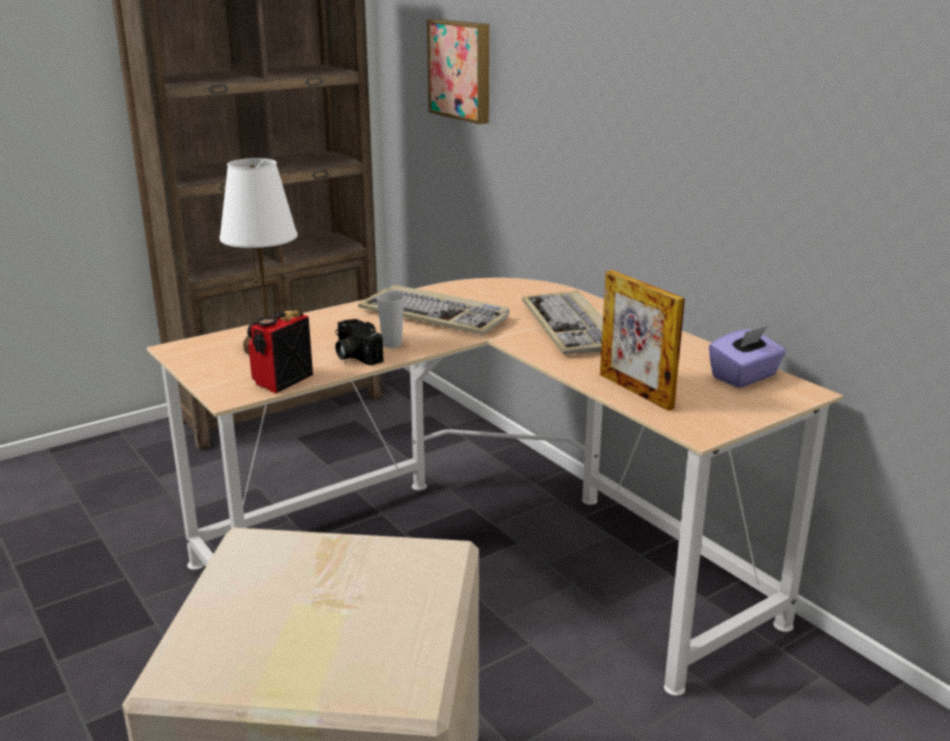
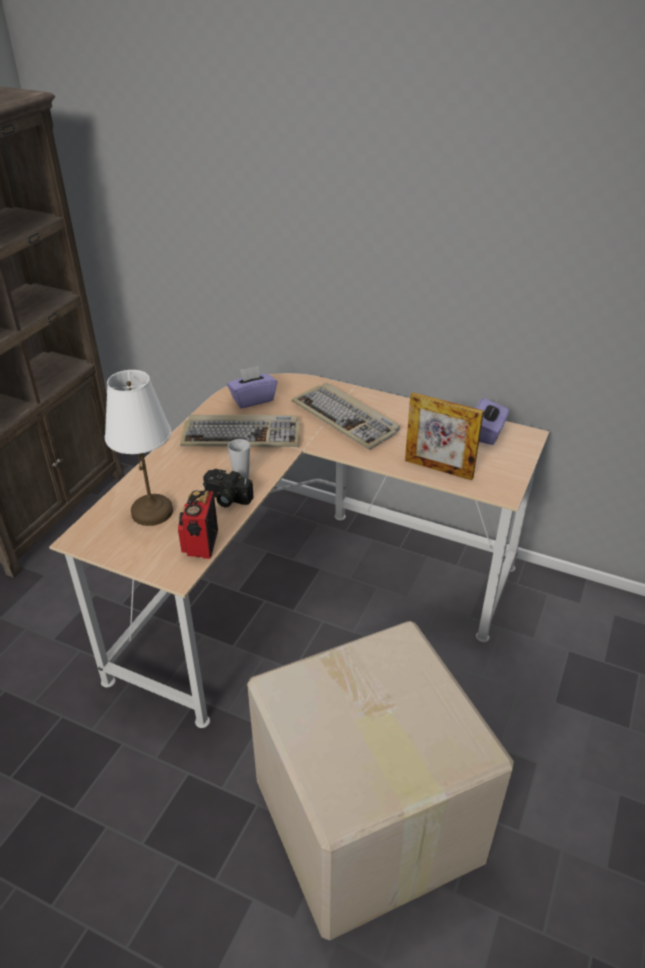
camera: 30 degrees left, 15 degrees up
(462, 70) = (159, 202): picture -> none
(483, 293) = (252, 399): none -> purple tissue box

